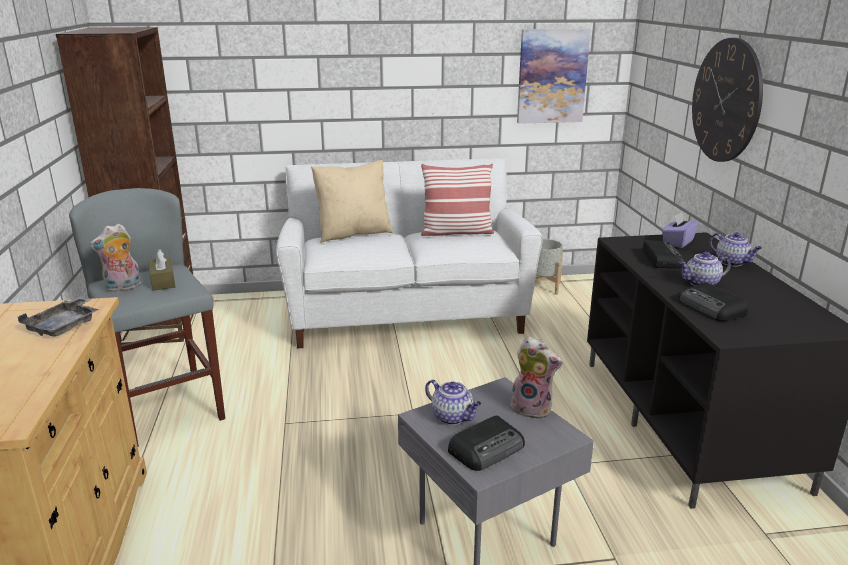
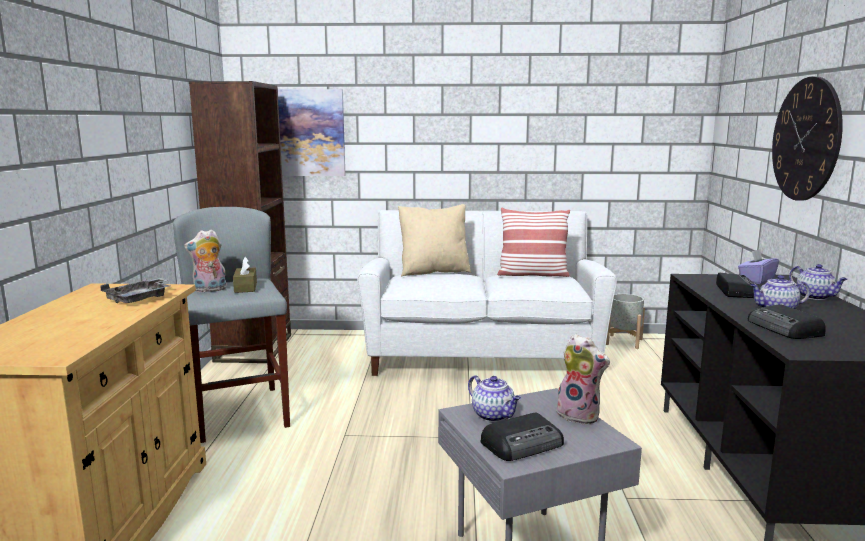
camera: 10 degrees right, 10 degrees down
(552, 76) = (633, 136): picture -> picture (312, 133)

